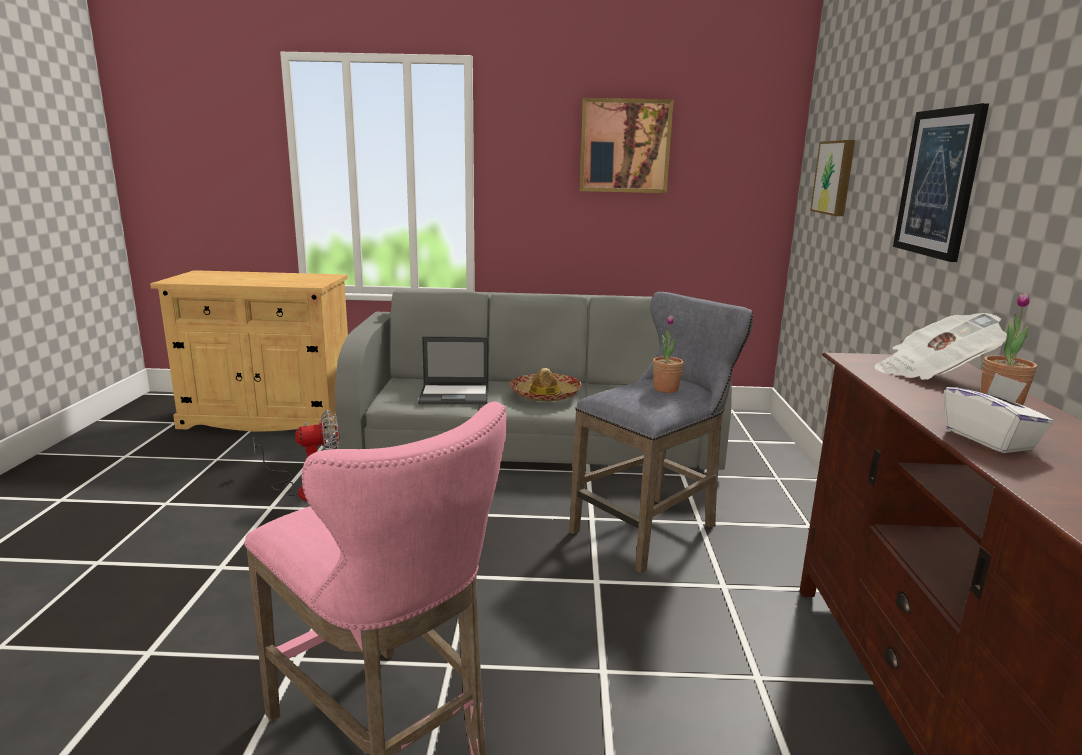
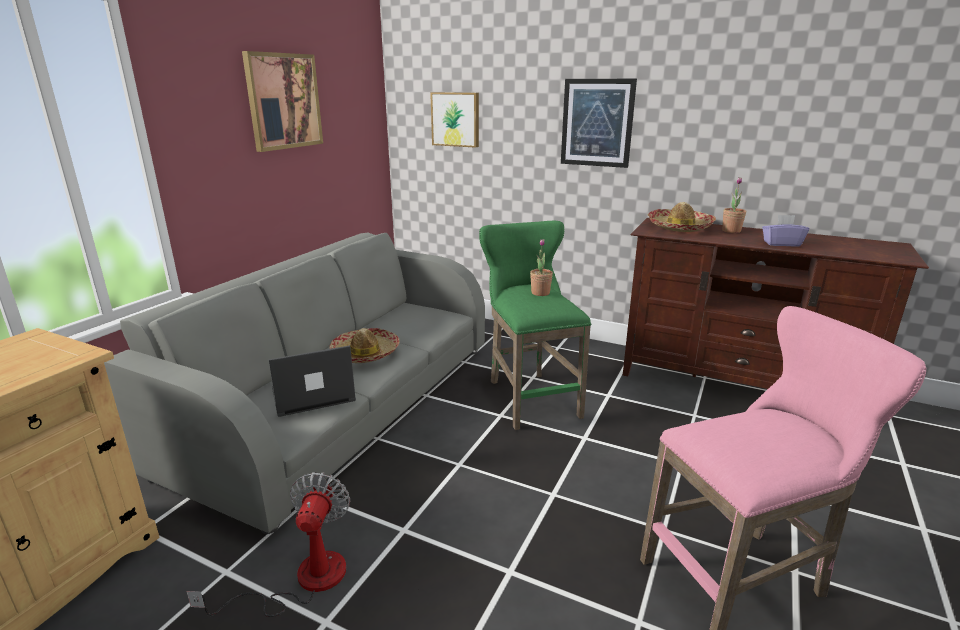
camera: 65 degrees left, 5 degrees up
(455, 395) = (312, 395): laptop -> laptop turned 135 degrees counterclockwise
(652, 528) = (529, 396): grey stool -> green stool
(932, 373) = (679, 227): newspaper -> hat
(989, 439) = (781, 244): white tissue box -> purple tissue box

